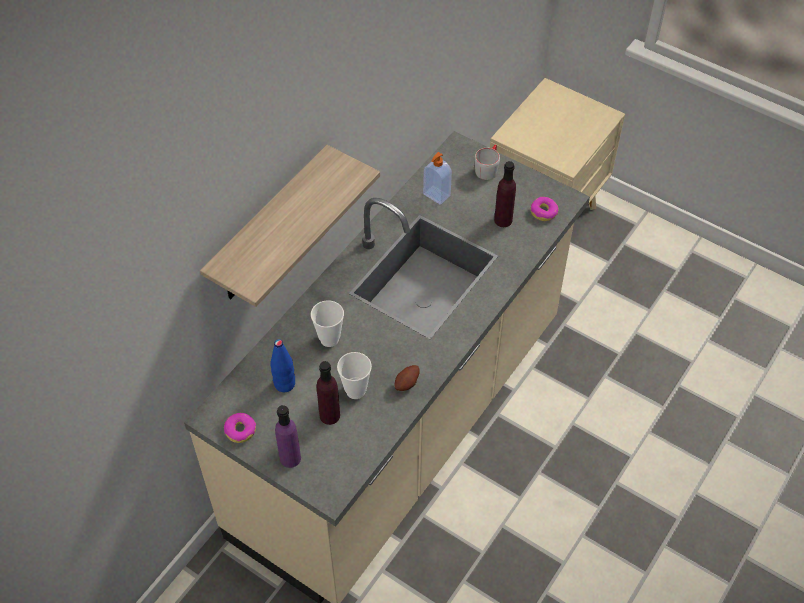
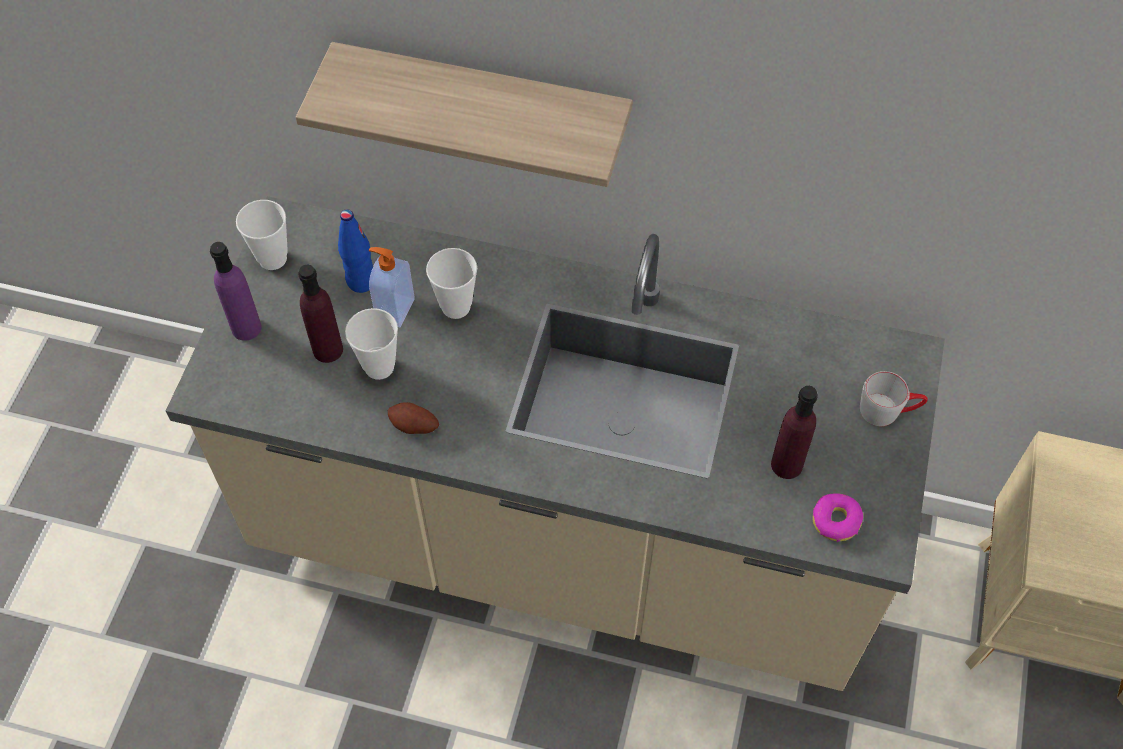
camera: 70 degrees right, 5 degrees up
(240, 430) = (272, 258): donut -> cup
(436, 195) = (790, 355): soap dispenser -> soap dispenser (394, 309)

